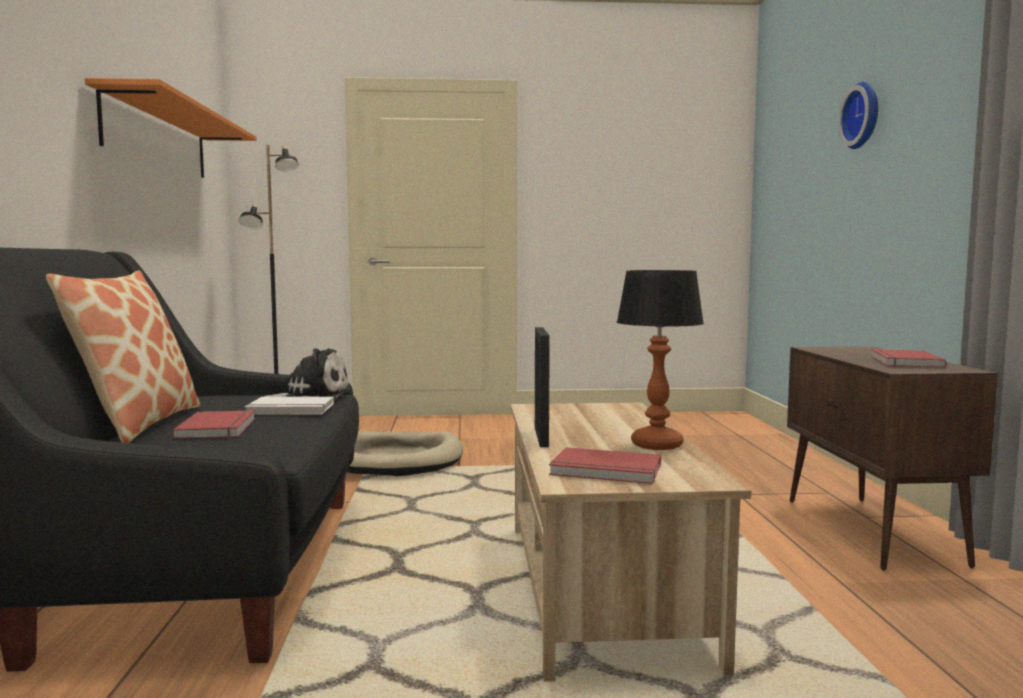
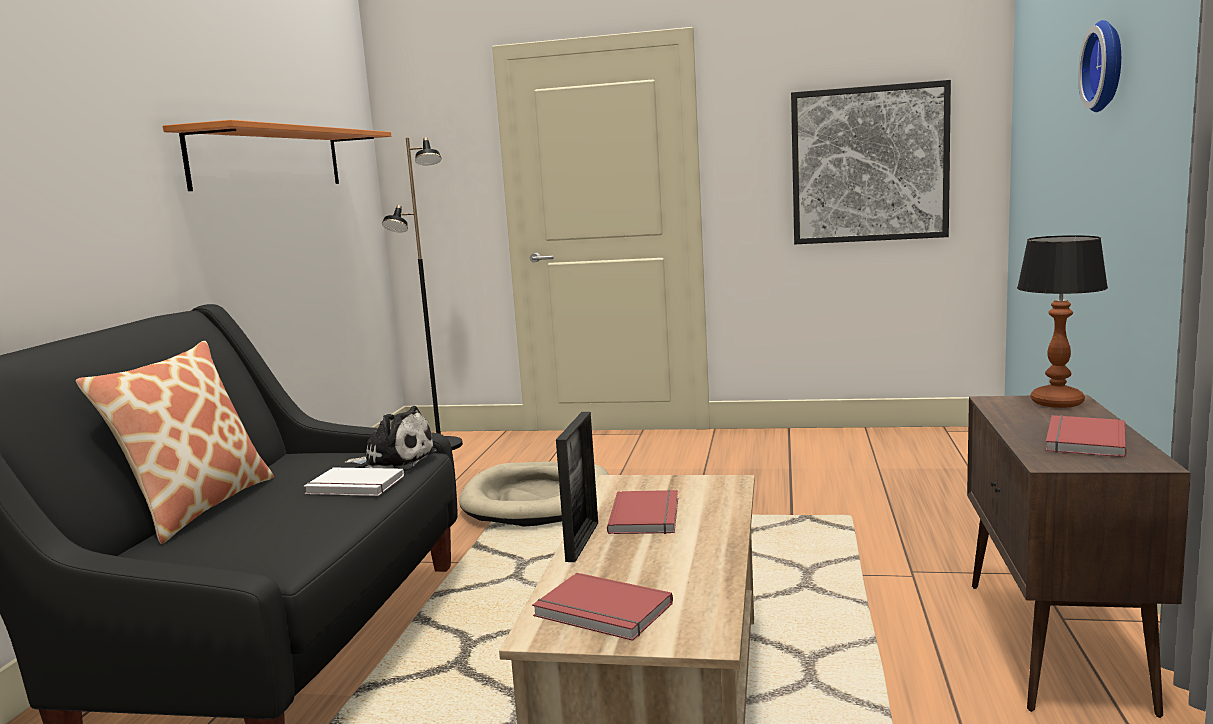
camera: 15 degrees right, 5 degrees up
(219, 428) = (264, 518): red book -> red book (647, 515)
(650, 201) = (869, 164): none -> picture
(658, 445) = (702, 564): table lamp -> table lamp (1058, 402)

